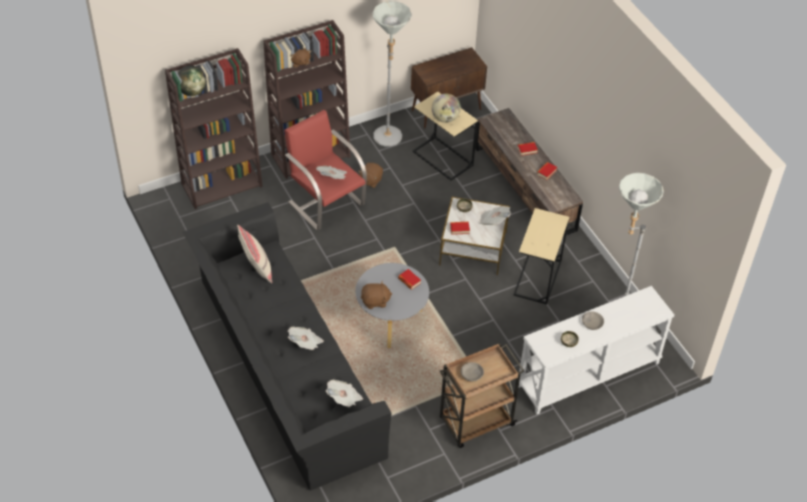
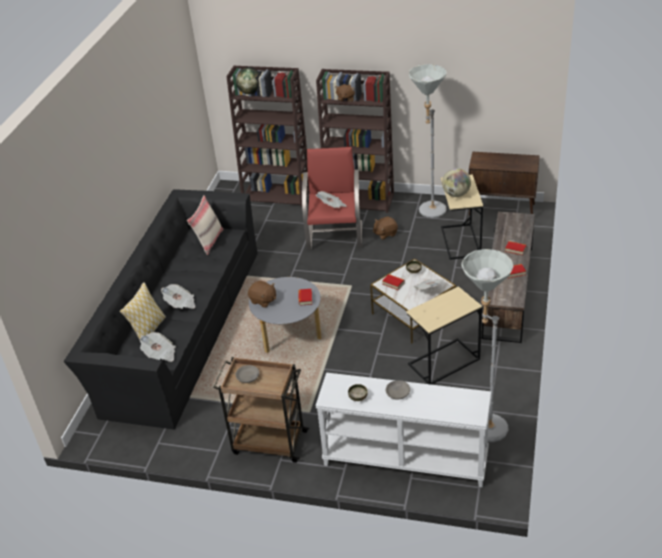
camera: 45 degrees right, 10 degrees down
(305, 383) = (148, 330): none -> pillow

